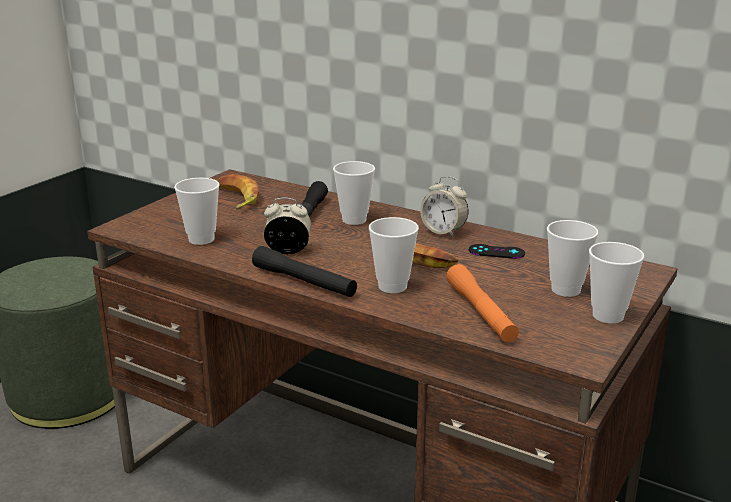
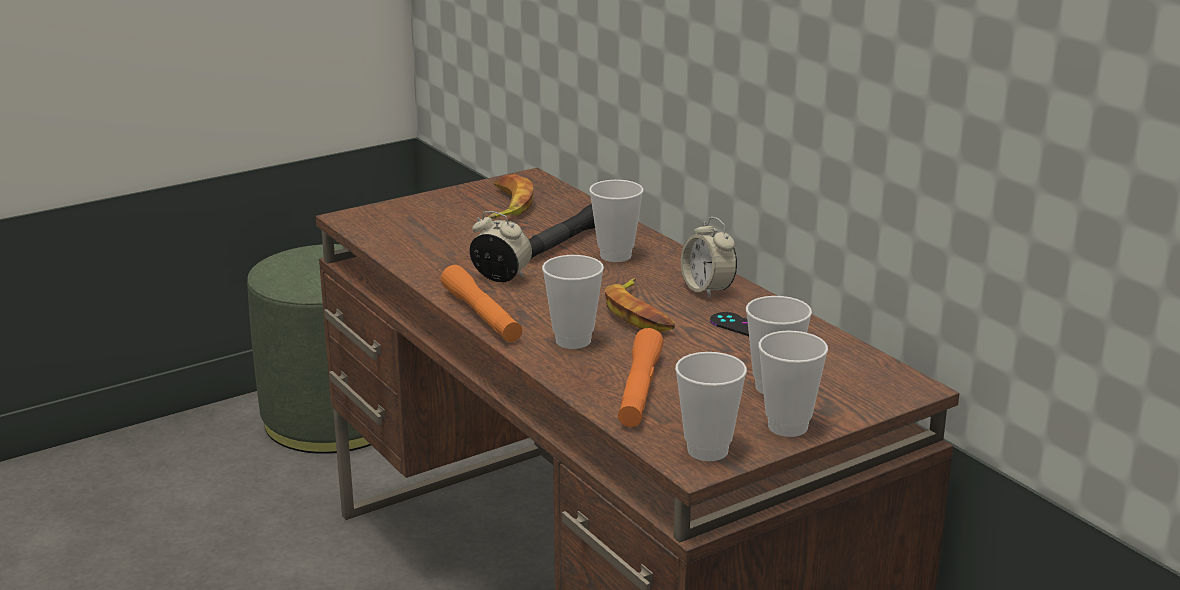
camera: 25 degrees right, 0 degrees up
(201, 239) = (421, 247): cup -> cup (707, 450)
(304, 282) = (482, 316): black flashlight -> orange flashlight

